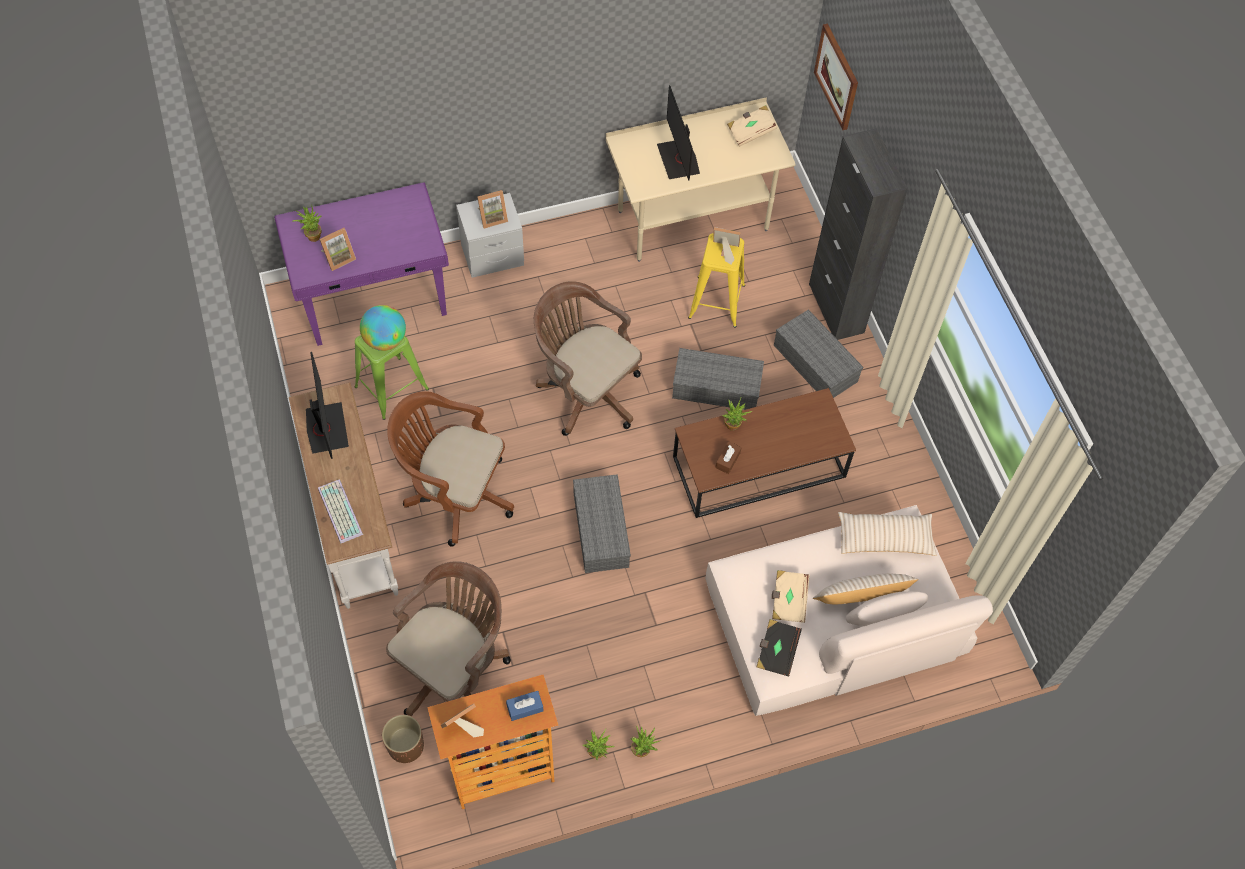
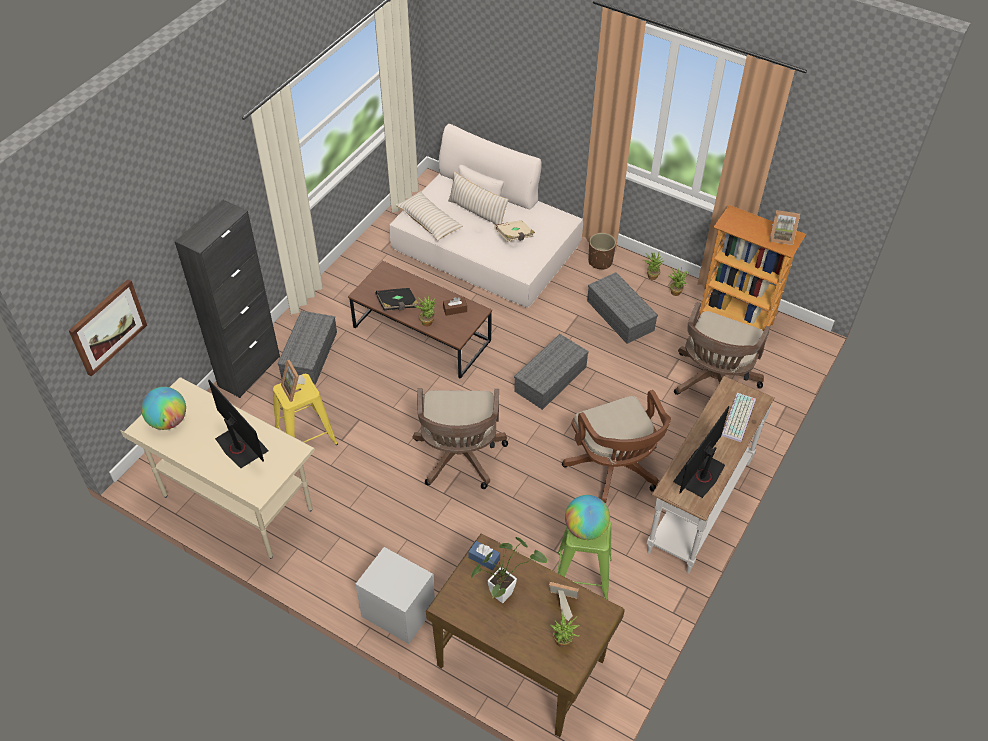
camera: 130 degrees left, 10 degrees down
(374, 297) = (520, 661): purple desk -> brown desk
(385, 233) = (505, 591): none -> potted plant
(406, 746) = (778, 370): brown planter -> brown planter (600, 261)
(454, 667) = (713, 383): brown office chair -> brown office chair turned 60 degrees counterclockwise
(492, 217) = (393, 574): picture frame -> none
(525, 708) = (739, 221): blue tissue box -> blue tissue box (484, 558)
(679, 159) = (241, 446): monitor -> monitor turned 75 degrees counterclockwise
(715, 387) = (383, 392): grey storage box -> grey storage box (621, 315)
(751, 132) = (168, 421): beige book -> globe
(776, 651) = (549, 224): black book -> black book (397, 305)

